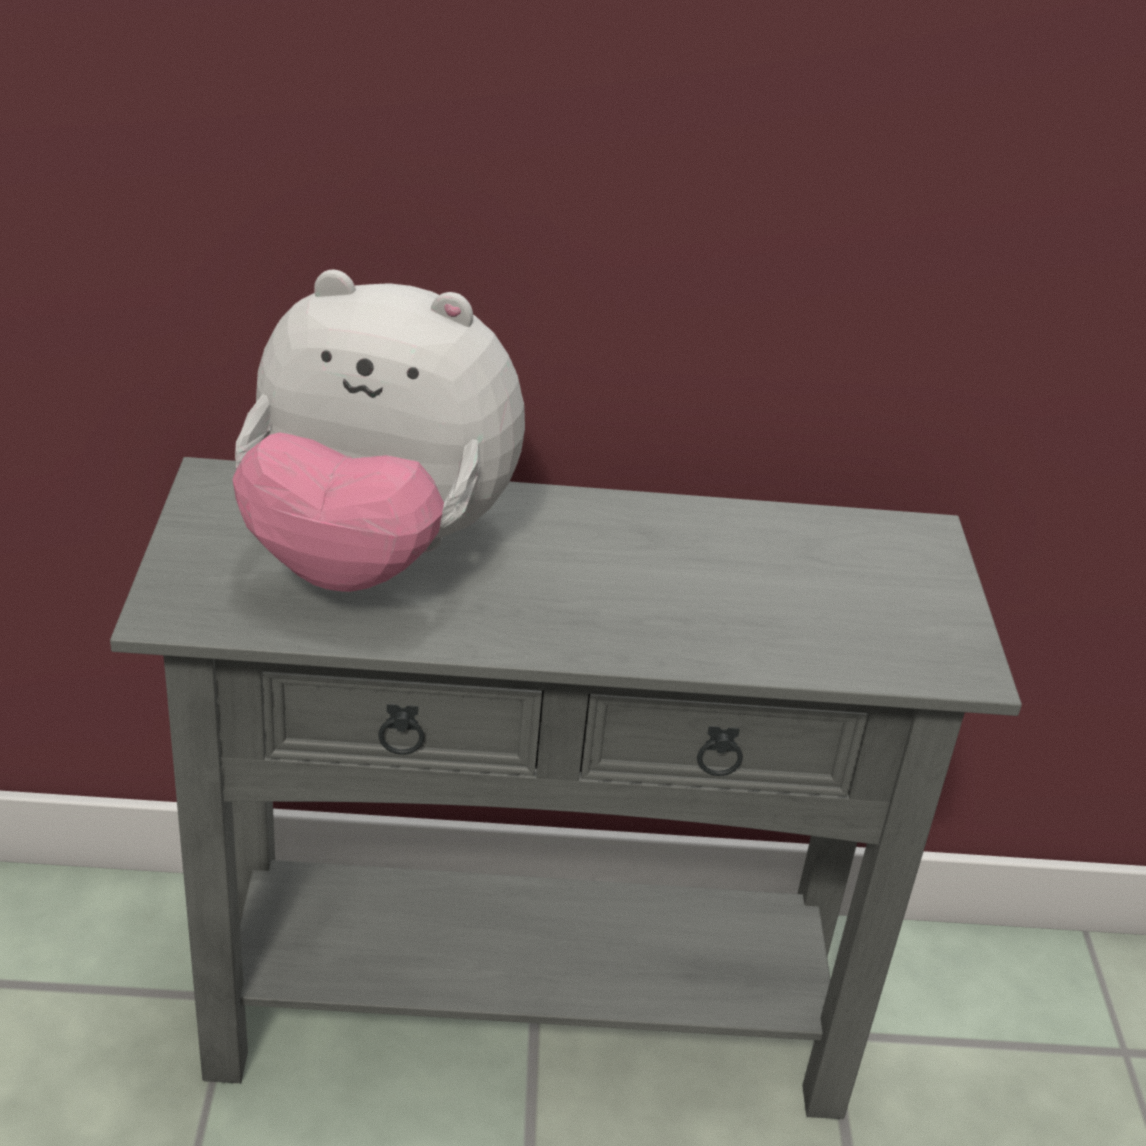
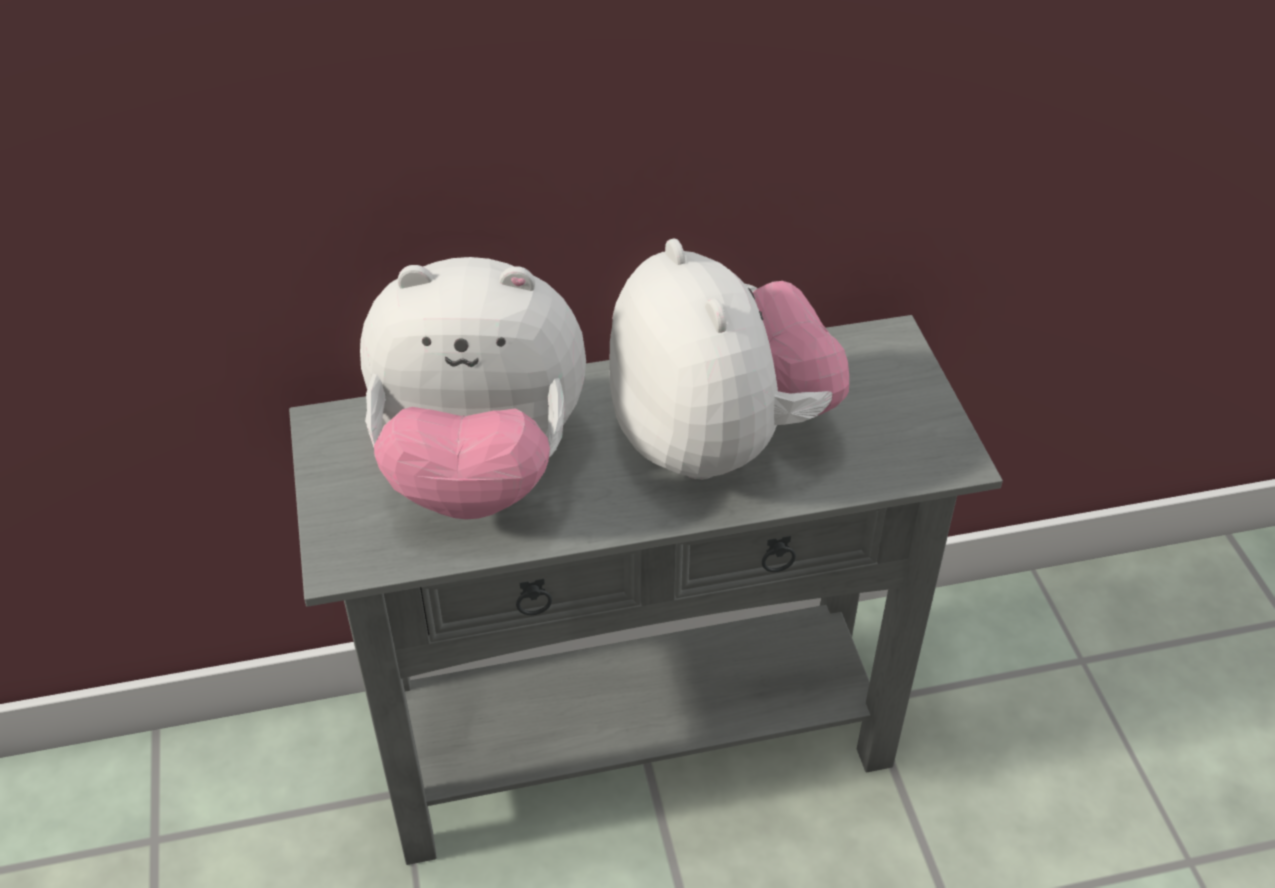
camera: 10 degrees left, 10 degrees up
(673, 589) = (719, 441): none -> plush toy

